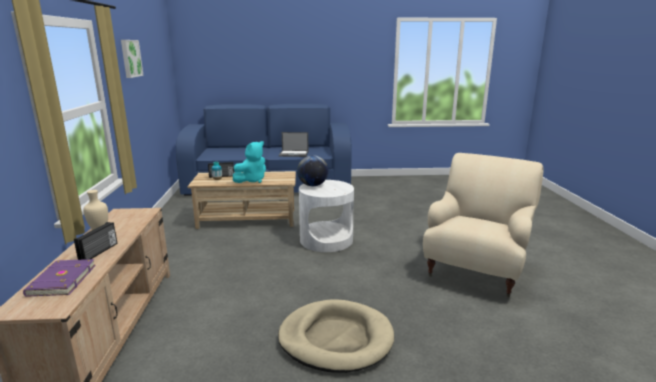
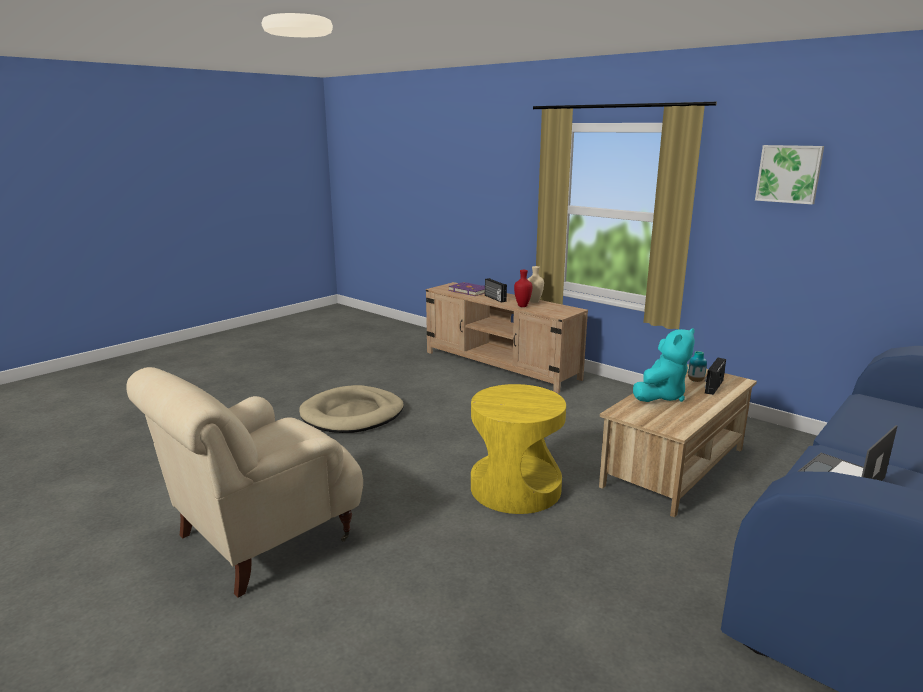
camera: 135 degrees right, 0 degrees up
(126, 230) = (523, 306): none -> red vase
(252, 180) = (661, 396): turquoise plush toy -> turquoise plush toy turned 135 degrees counterclockwise
(313, 185) = (541, 398): globe -> none
(326, 240) = (515, 488): white side table -> yellow side table
(476, 270) = (261, 539): beige armchair -> beige armchair turned 60 degrees clockwise

